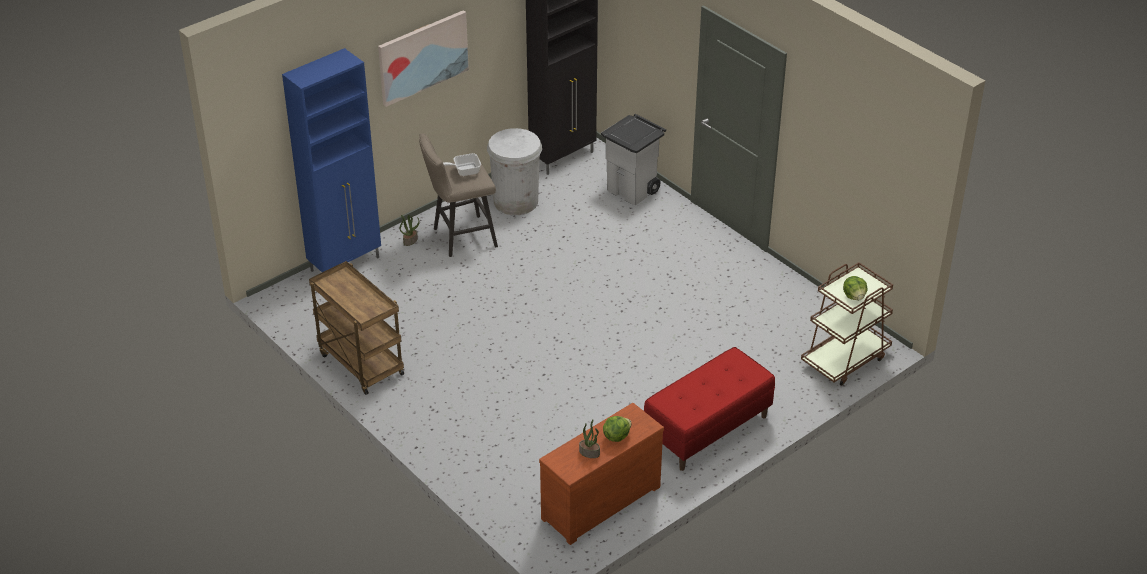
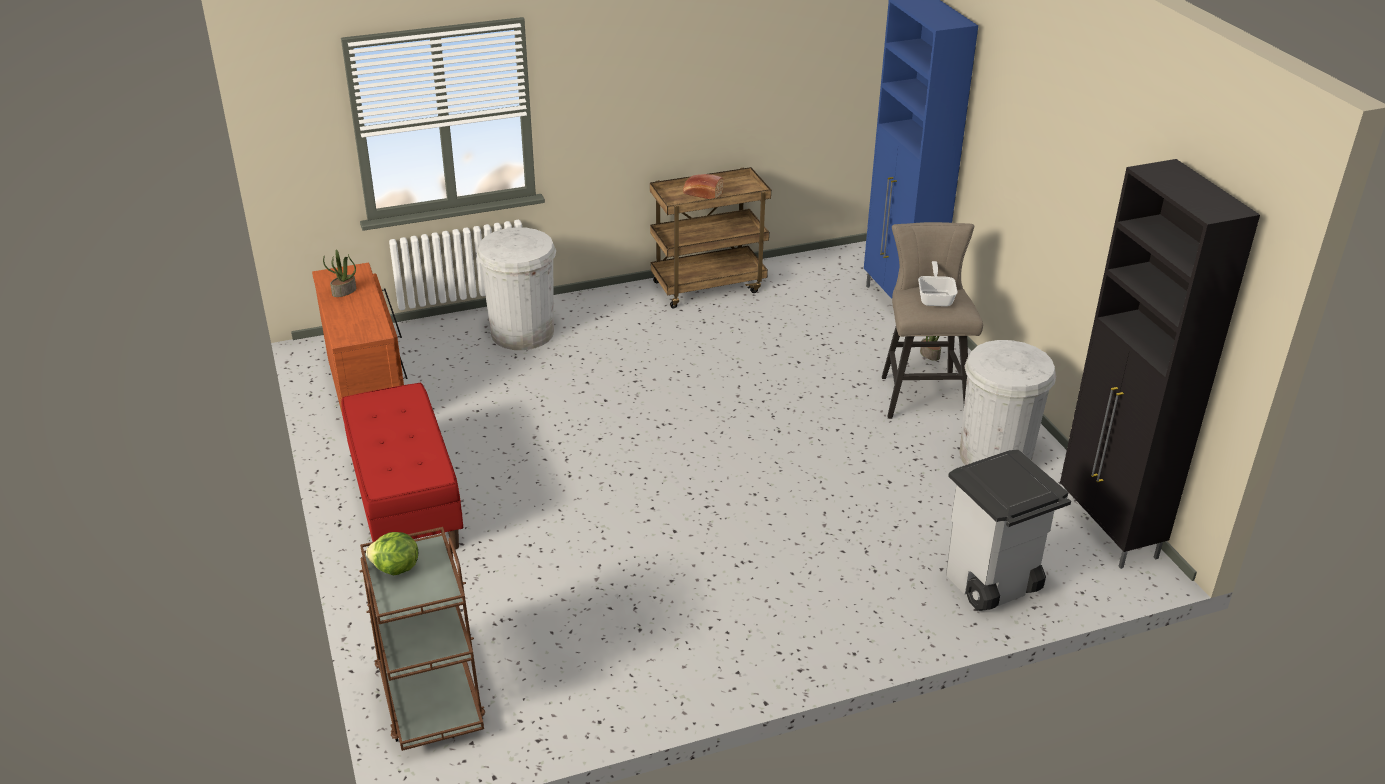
camera: 110 degrees right, 5 degrees down
(357, 301) = (701, 194): none -> bread
(422, 57) = (1044, 145): picture -> none
(477, 445) = (522, 333): none -> white trash can
(616, 436) = (350, 313): lettuce -> none

